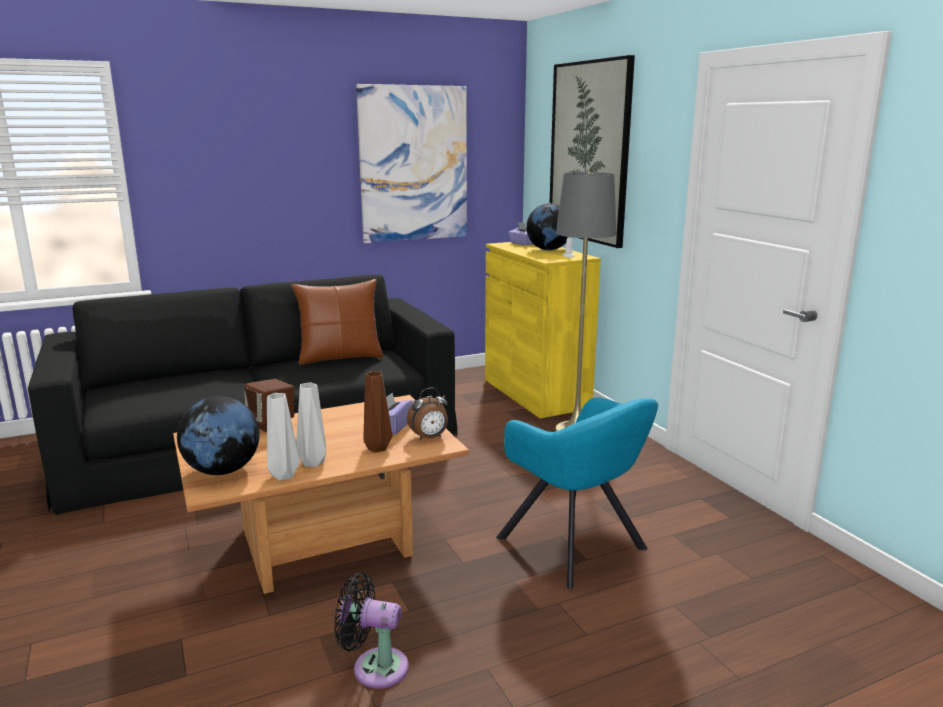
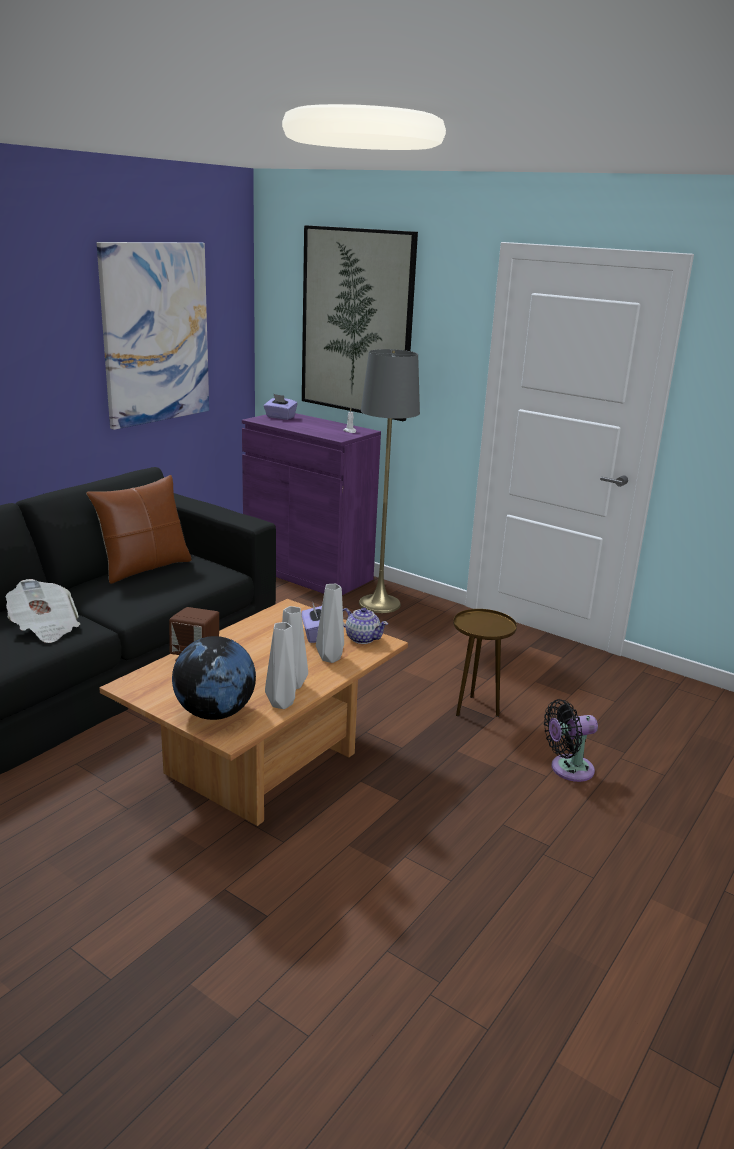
camera: 30 degrees left, 5 degrees up
(214, 387) = (45, 627): none -> newspaper
(375, 667) = (420, 852): black fan -> black fan (567, 769)
(376, 448) = (329, 658): brown vase -> grey vase
(429, 437) = (362, 638): alarm clock -> teapot
(536, 393) = (307, 572): yellow cabinet -> purple cabinet
(548, 249) = (317, 423): globe -> none
(575, 546) = (475, 709): turquoise armchair -> brown side table

